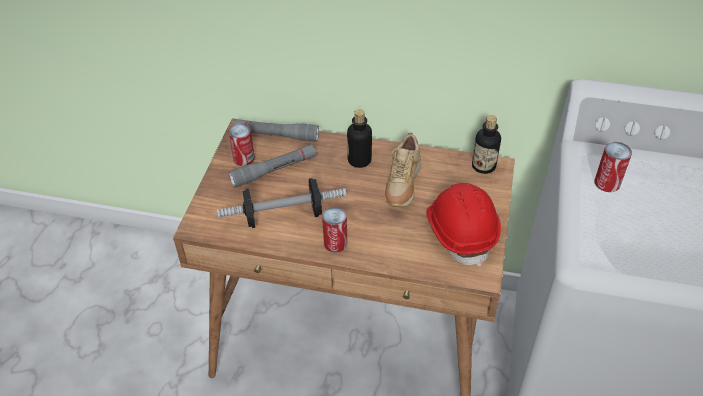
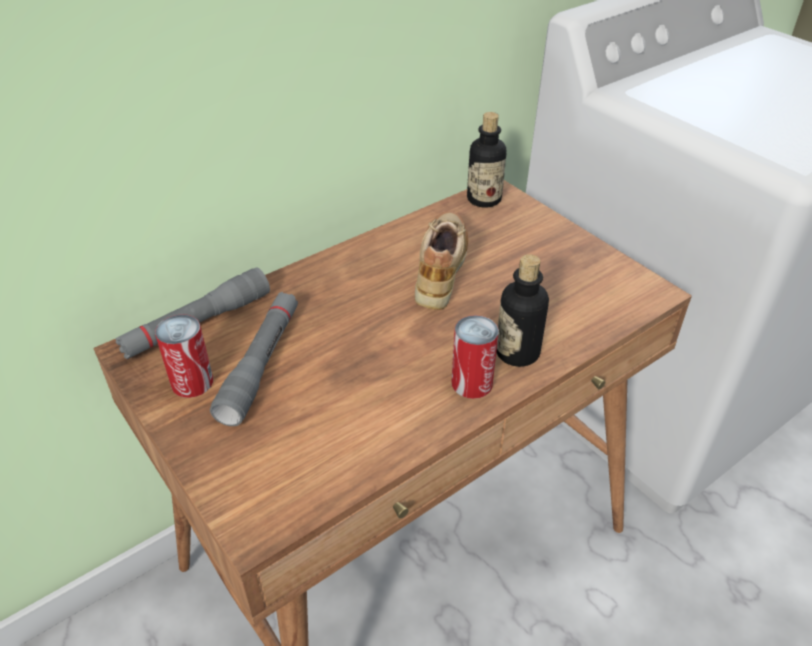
camera: 50 degrees left, 5 degrees down
(283, 216) = (360, 406): dumbbell -> none
(359, 160) = (351, 278): bottle -> bottle (517, 352)
(402, 187) = (442, 271): beige shoe -> beige shoe turned 135 degrees counterclockwise
(461, 232) = (568, 270): red hard hat -> none
(607, 183) = (686, 101): can -> none

